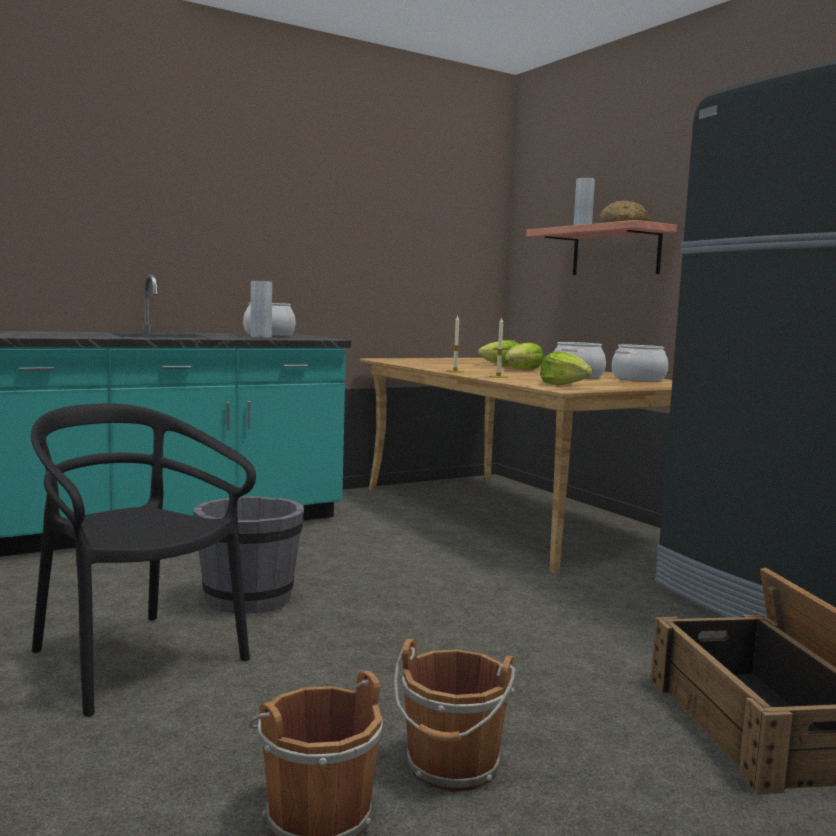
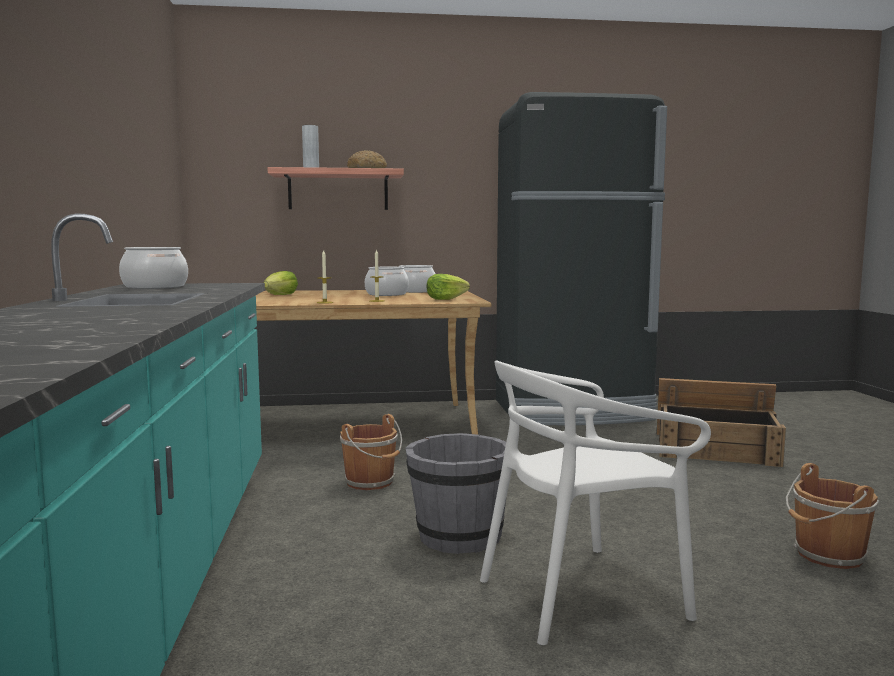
camera: 65 degrees left, 0 degrees up
(135, 660) = (581, 595): black chair -> white chair
(261, 337) = (208, 289): grey vase -> none
(452, 768) = (766, 516): brown bucket -> brown bucket (371, 482)
(523, 369) = (322, 295): lettuce -> none

